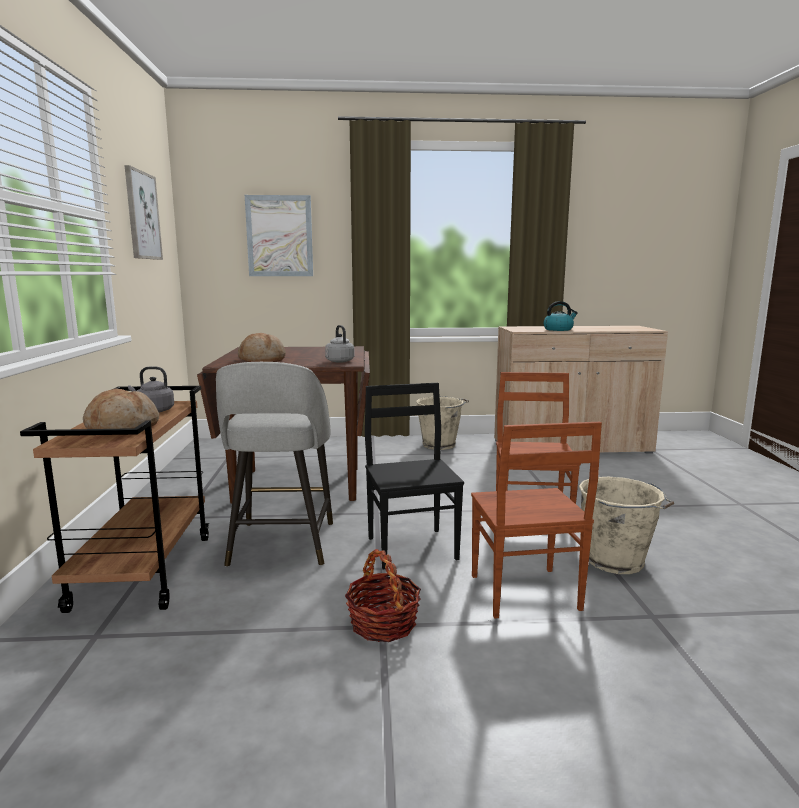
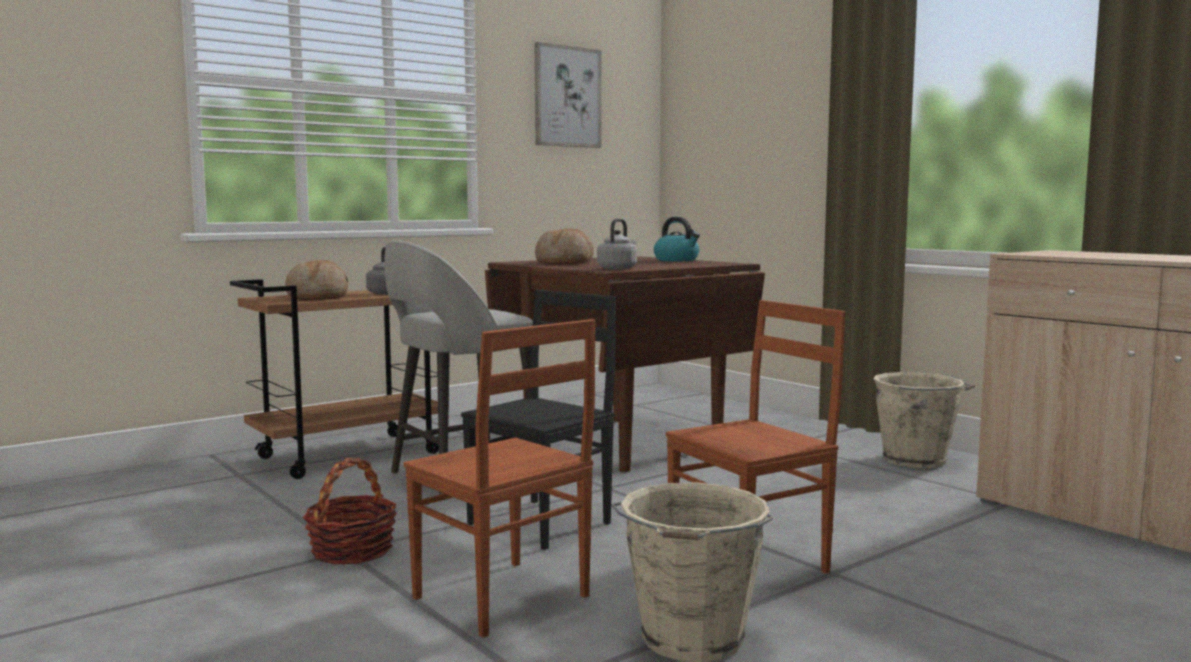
camera: 55 degrees right, 5 degrees down
(279, 236) = (757, 109): picture -> none
(523, 593) = (501, 598): brown chair -> brown chair turned 90 degrees counterclockwise
(558, 329) = (1115, 256): kettle -> kettle (677, 260)

